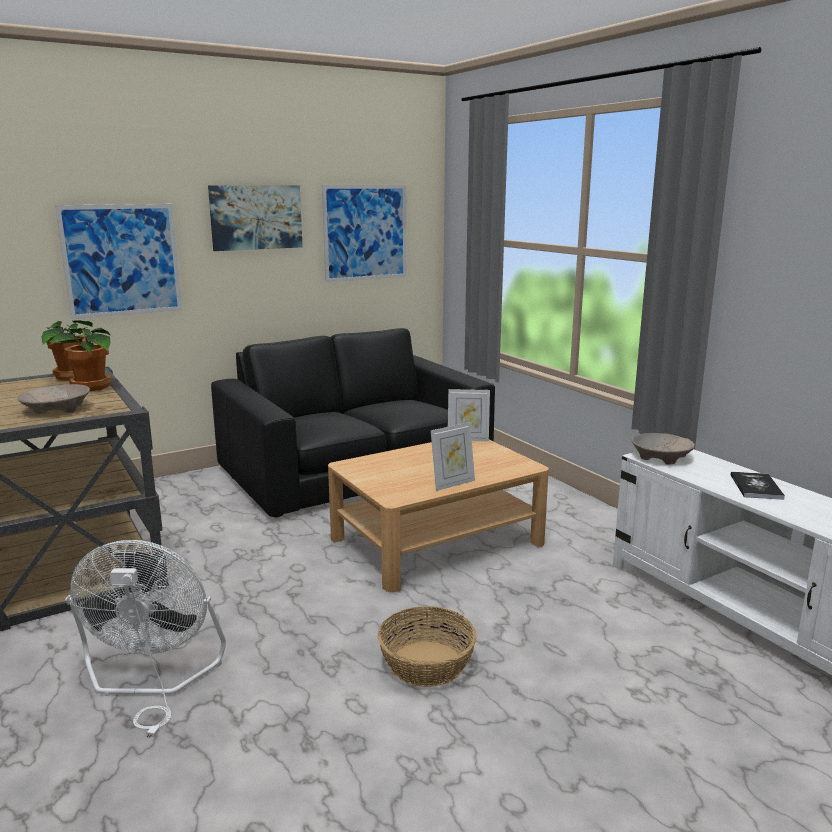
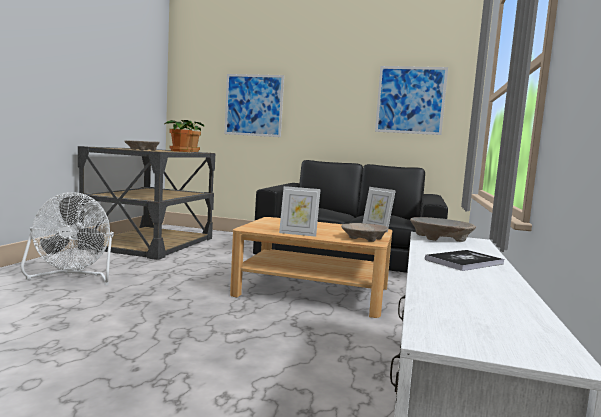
camera: 45 degrees right, 10 degrees down
(148, 682) = (72, 277): white fan -> white fan turned 135 degrees clockwise
(256, 217) = (332, 85): picture -> none
(426, 663) = (165, 322): basket -> none
(507, 463) = (363, 238): none -> beige bowl

